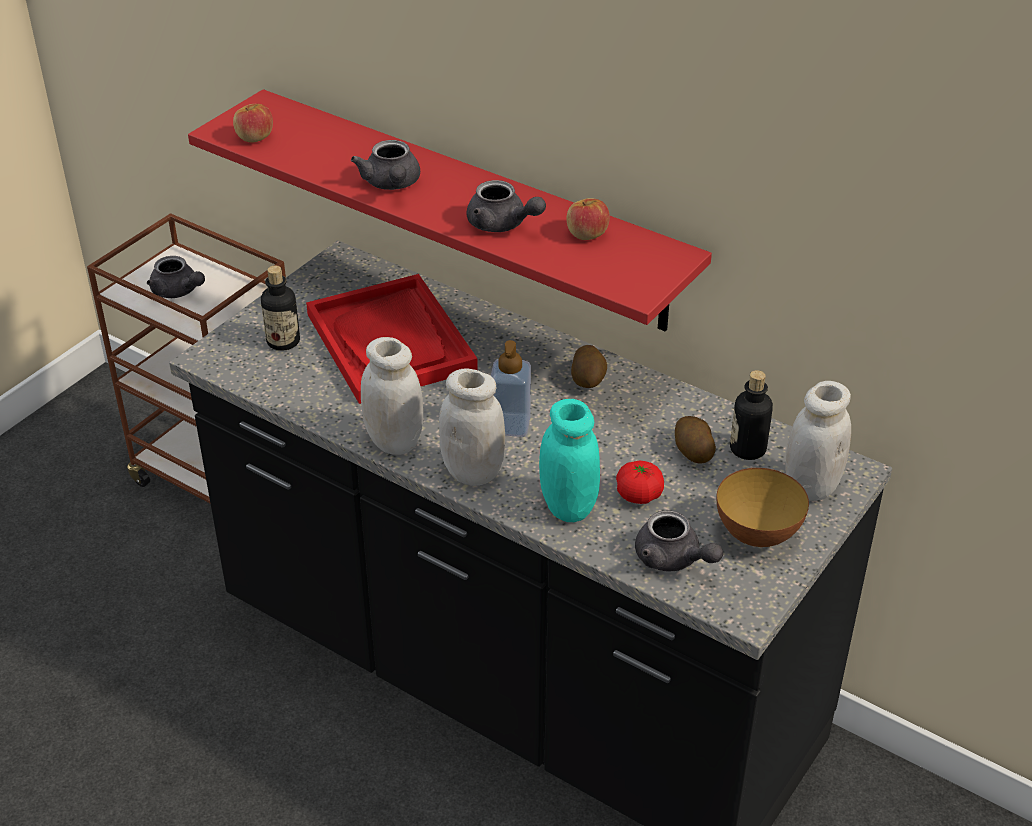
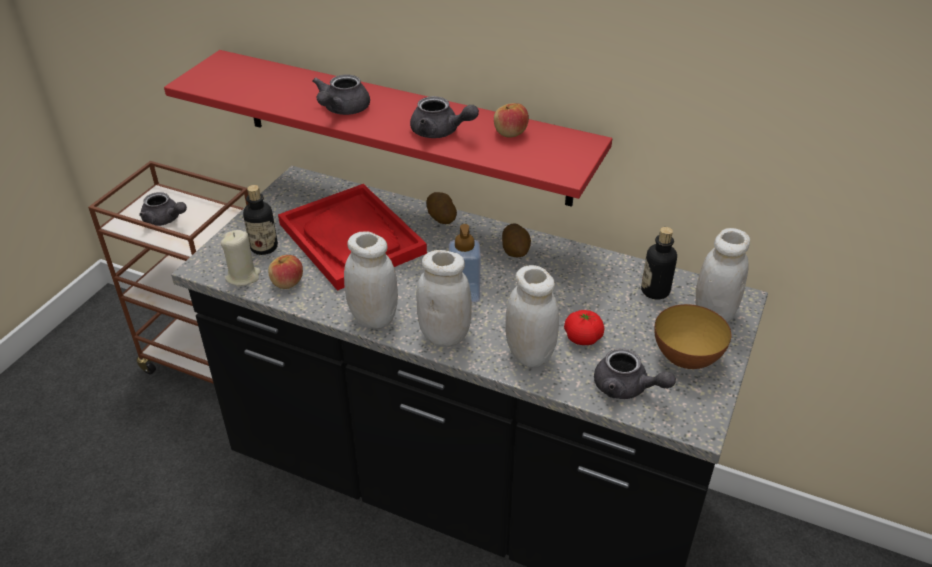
camera: 10 degrees left, 0 degrees up
(252, 374) = (243, 276): none -> beige candle
(254, 137) = (220, 85): apple -> apple (287, 283)
(392, 184) = (342, 110): grey teapot -> grey teapot turned 45 degrees clockwise
(568, 506) = (529, 354): turquoise jar -> white jar
(692, 451) = (613, 298): potato -> potato (441, 217)

